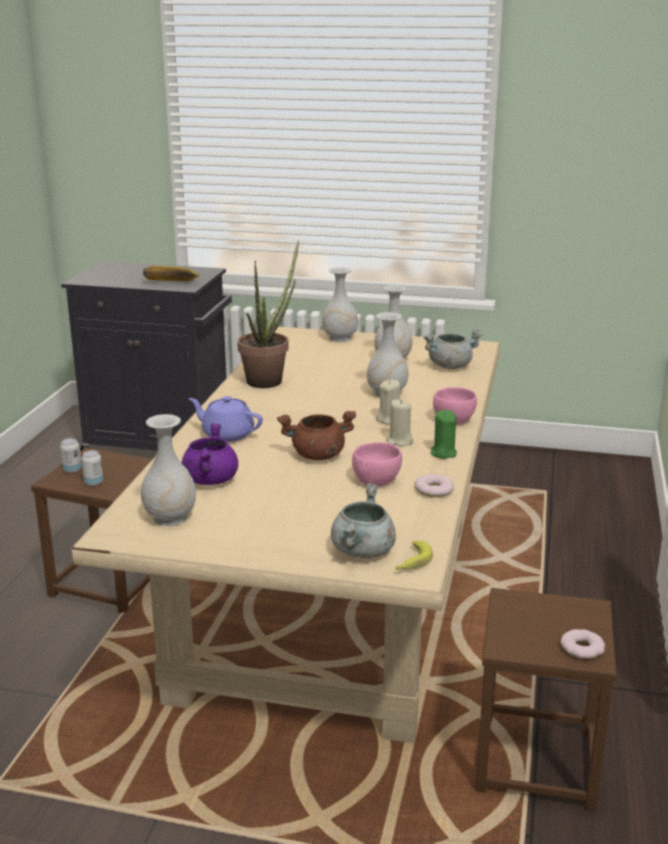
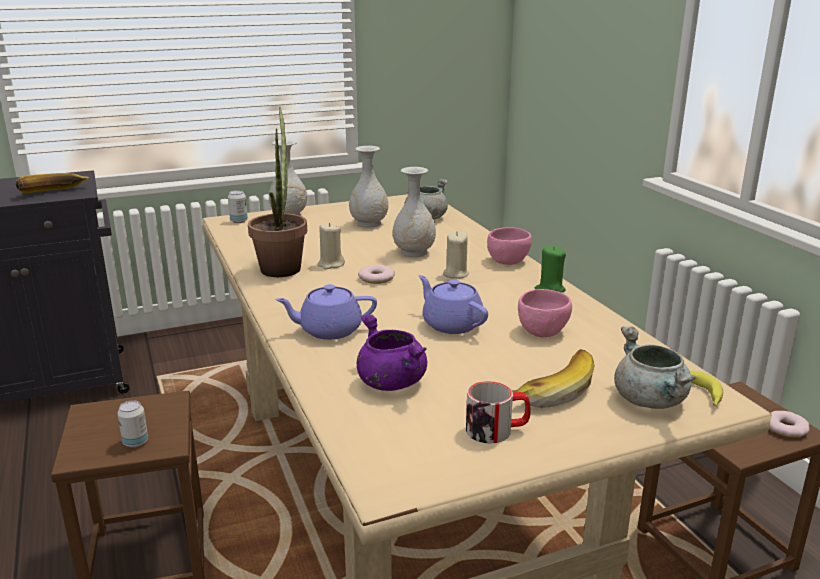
camera: 35 degrees left, 0 degrees up
(72, 470) = (87, 436): can -> can (239, 221)
(171, 517) = (419, 439): white vase -> none
(225, 530) = (497, 430): none -> mug
(304, 520) = (550, 391): none -> banana
(317, 455) = (451, 324): brown cooking pot -> purple teapot
(399, 441) = (497, 290): beige candle -> beige candle (331, 264)
(433, 490) = (600, 323): donut -> donut (376, 278)

